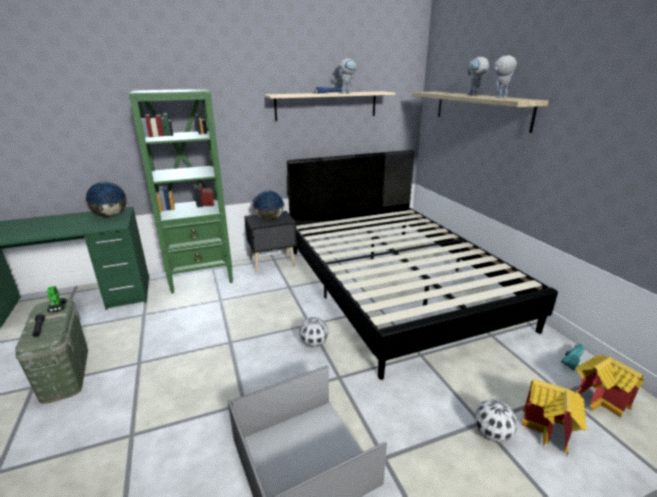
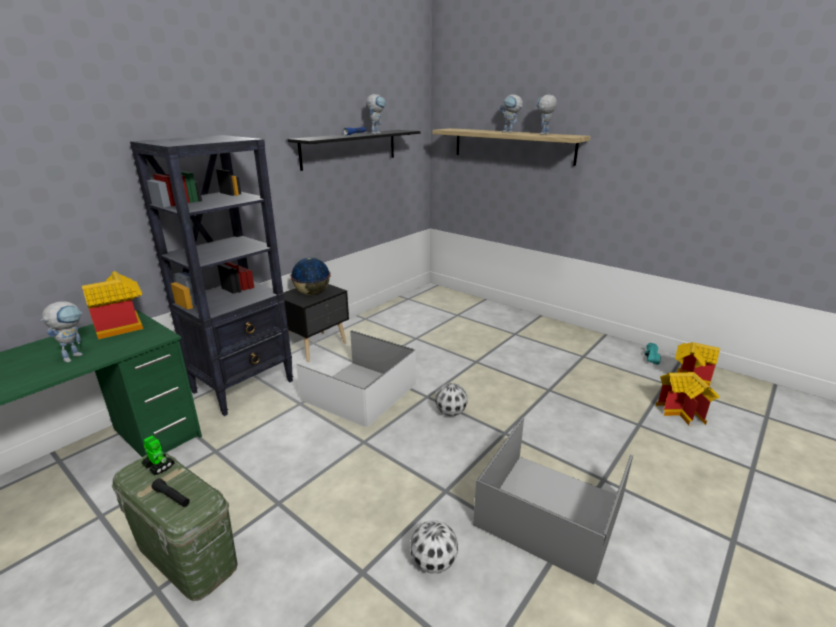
camera: 30 degrees left, 0 degrees up
(68, 226) = (76, 355): none -> toy robot
(110, 216) = (123, 328): globe -> toy house
(202, 277) = (244, 386): green bookcase -> black bookcase
(267, 304) = (360, 391): none -> white storage box
(326, 105) = (350, 148): beige shelf -> black shelf
(395, 285) = (467, 336): black bed -> none
(492, 434) = (653, 430): football -> football (434, 563)

